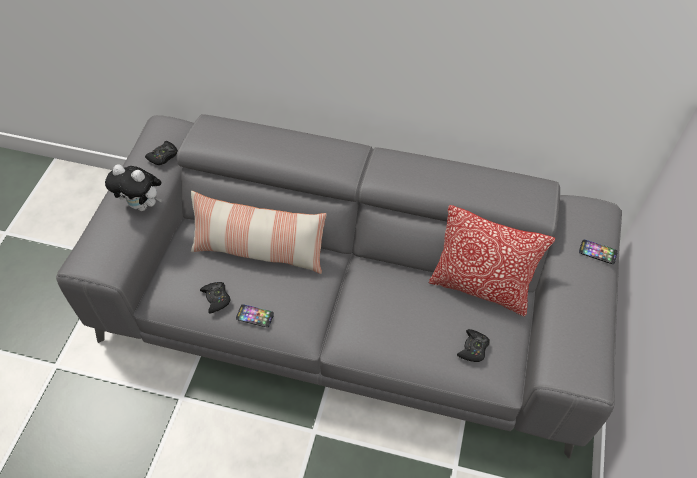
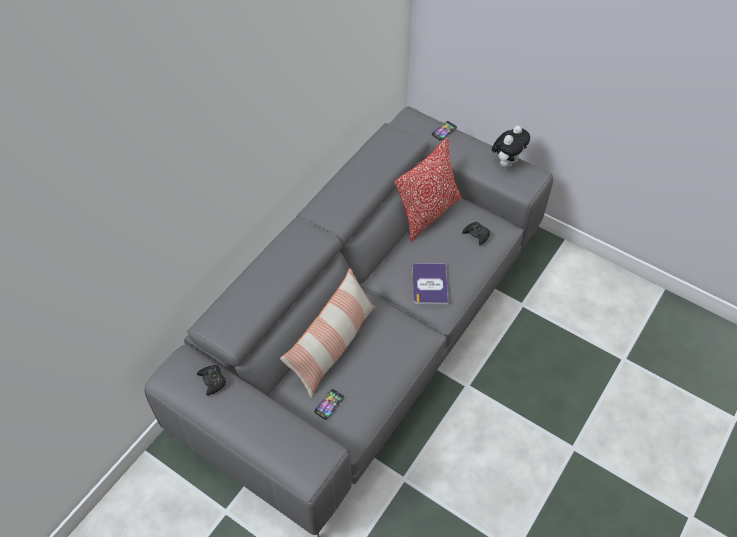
camera: 70 degrees left, 0 degrees up
(143, 205) = (265, 409): plush toy -> plush toy (507, 162)
(216, 298) = (369, 388): black game controller -> none
(255, 316) = (397, 364): phone -> phone (329, 404)
(374, 317) = (429, 284): none -> book

